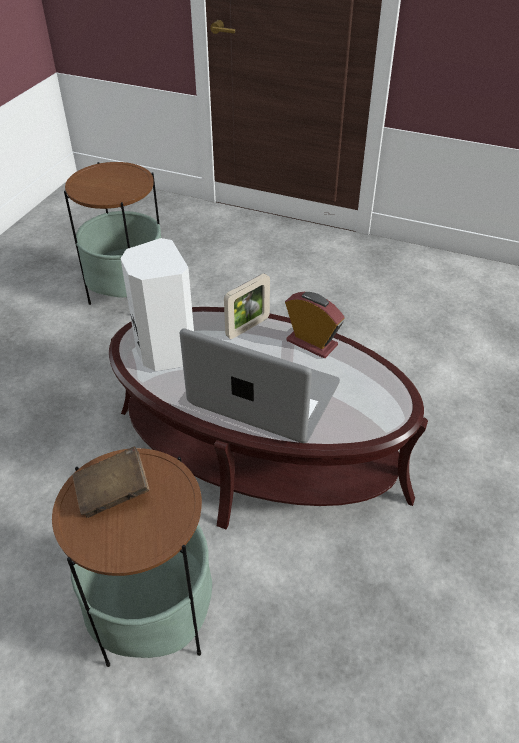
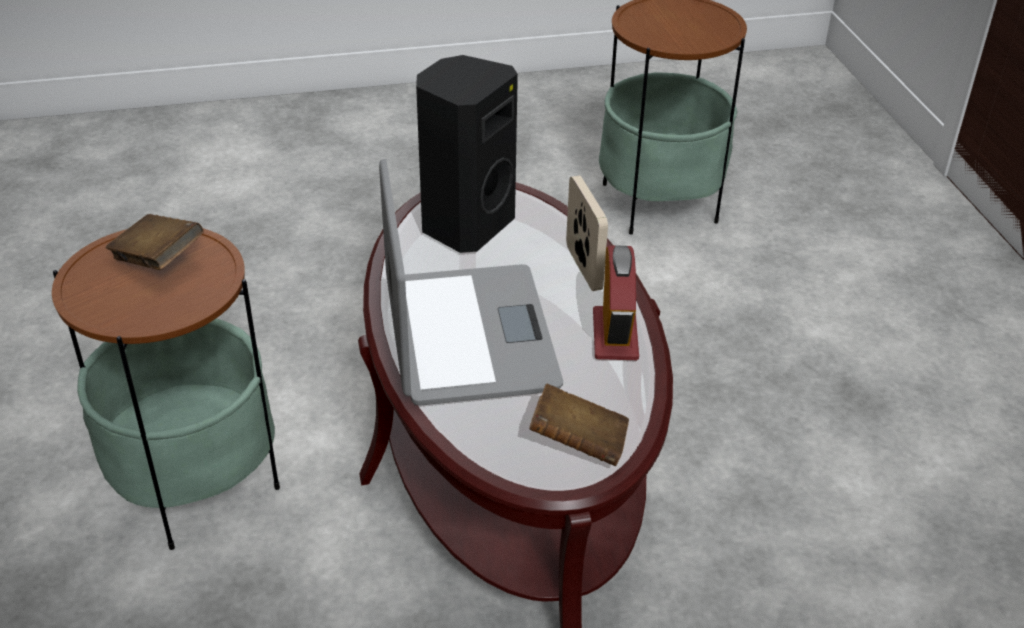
camera: 55 degrees right, 5 degrees down
(164, 352) = (464, 225): white speaker -> black speaker
(247, 327) = (583, 268): picture frame -> picture frame turned 120 degrees counterclockwise
(381, 395) = (578, 443): none -> brown book

